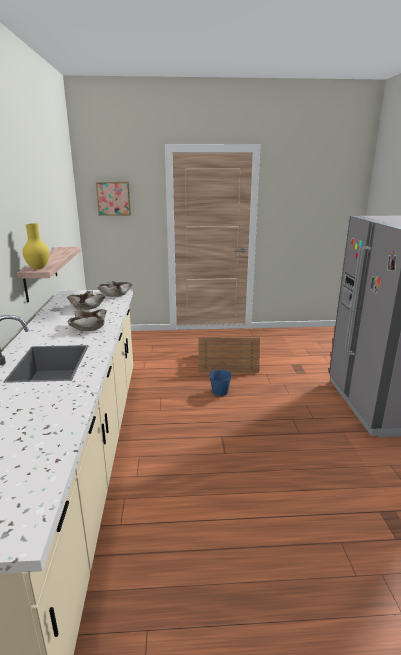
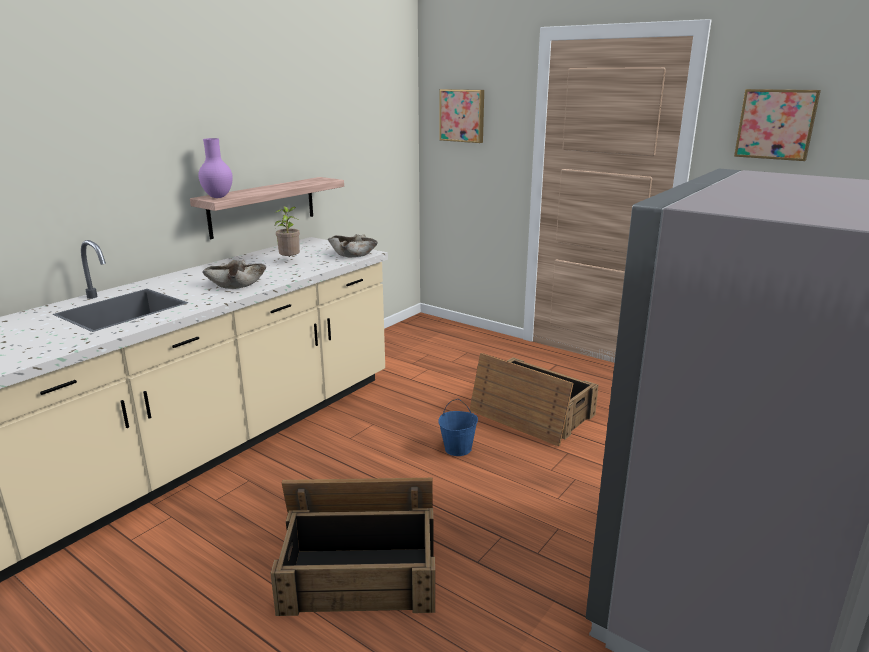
camera: 40 degrees right, 0 degrees up
(38, 268) = (218, 197): yellow vase -> purple vase
(86, 306) = (290, 261): beige bowl -> potted plant
(262, 463) = (361, 569): none -> crate
(294, 195) = (776, 124): none -> picture

